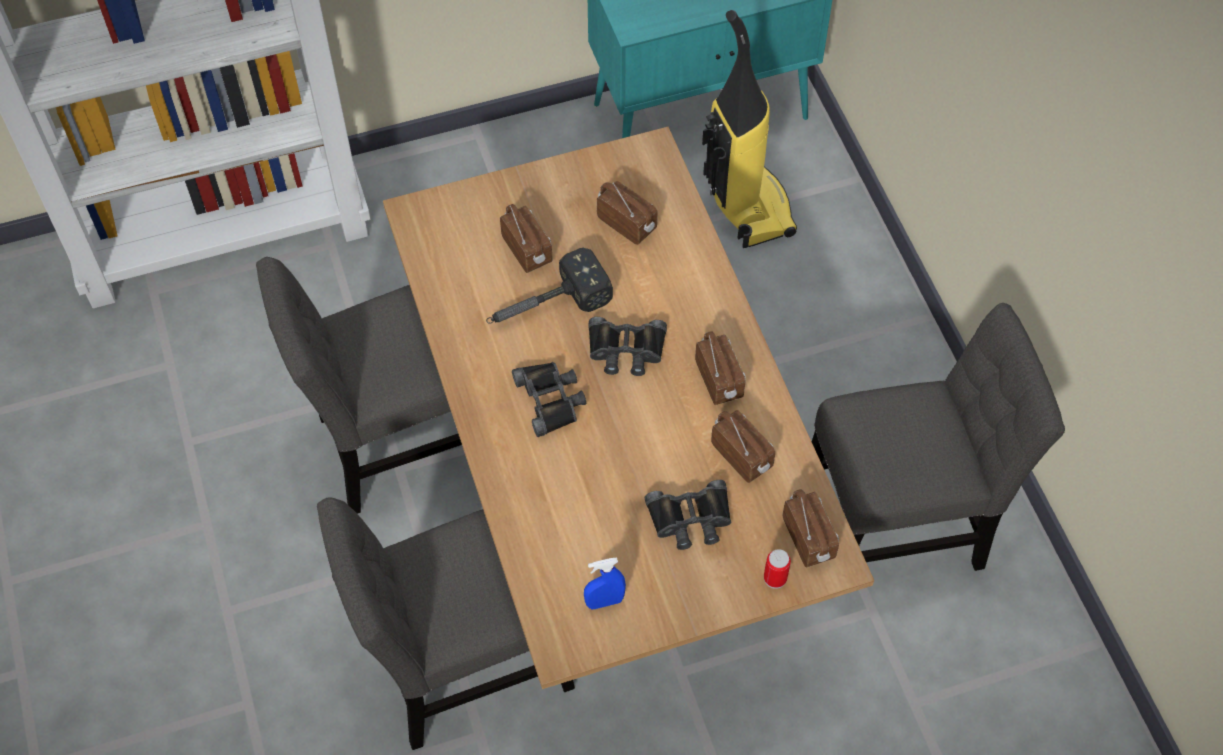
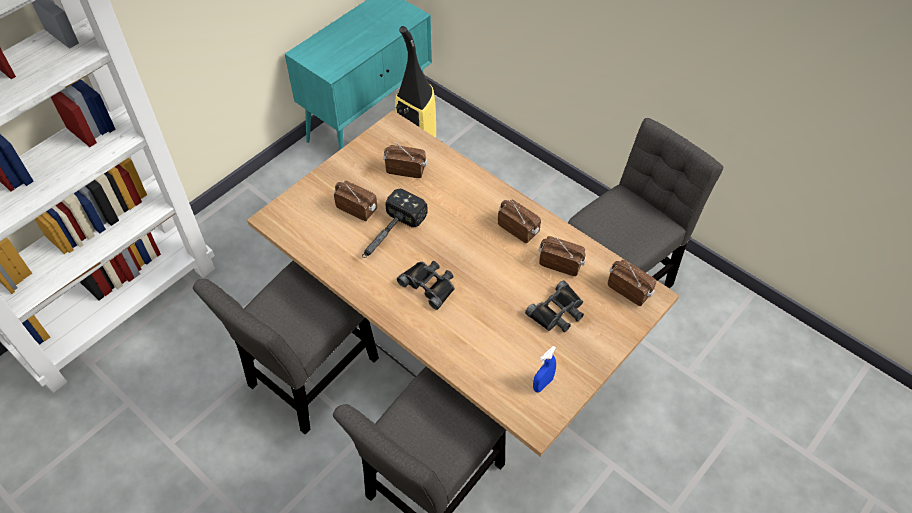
camera: 30 degrees left, 5 degrees down
(626, 350) = (454, 237): black binoculars -> none
(775, 578) = (627, 321): can -> none

